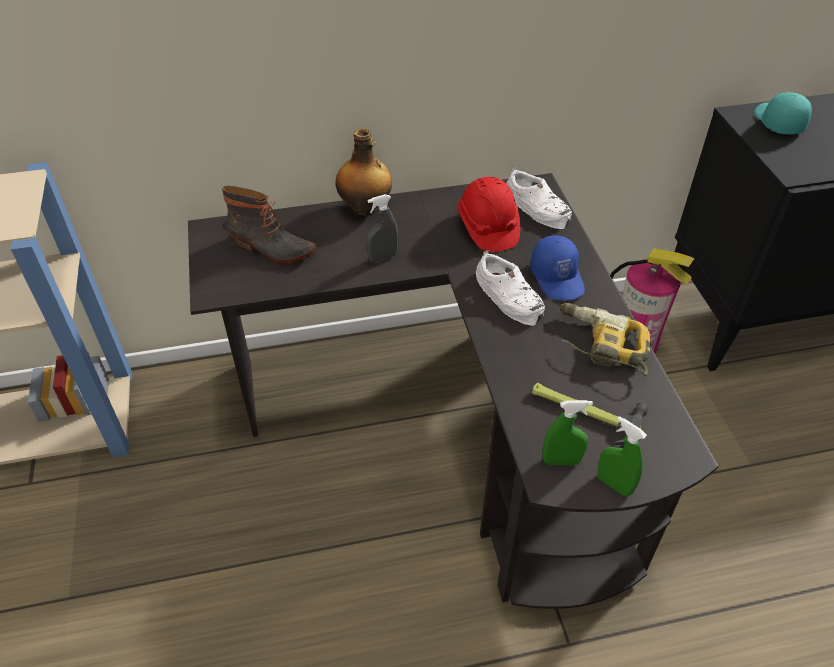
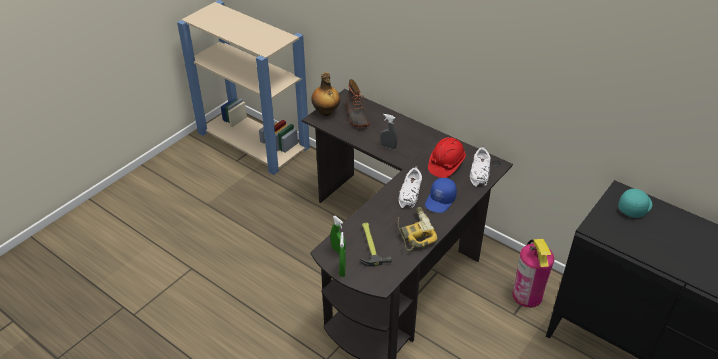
camera: 50 degrees right, 5 degrees down
(365, 208) = (411, 125): bottle -> bottle (326, 112)

